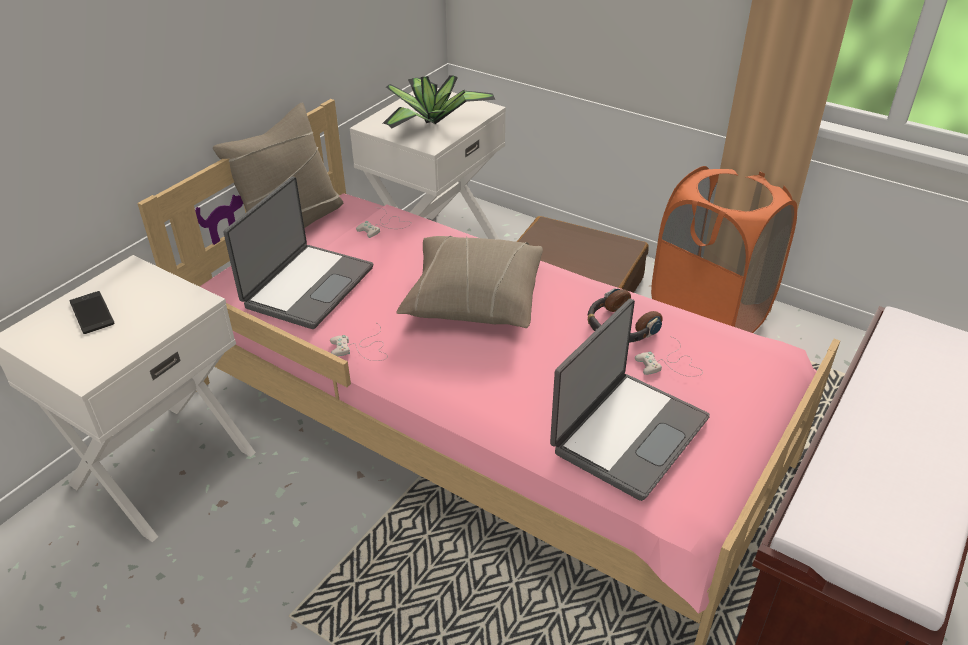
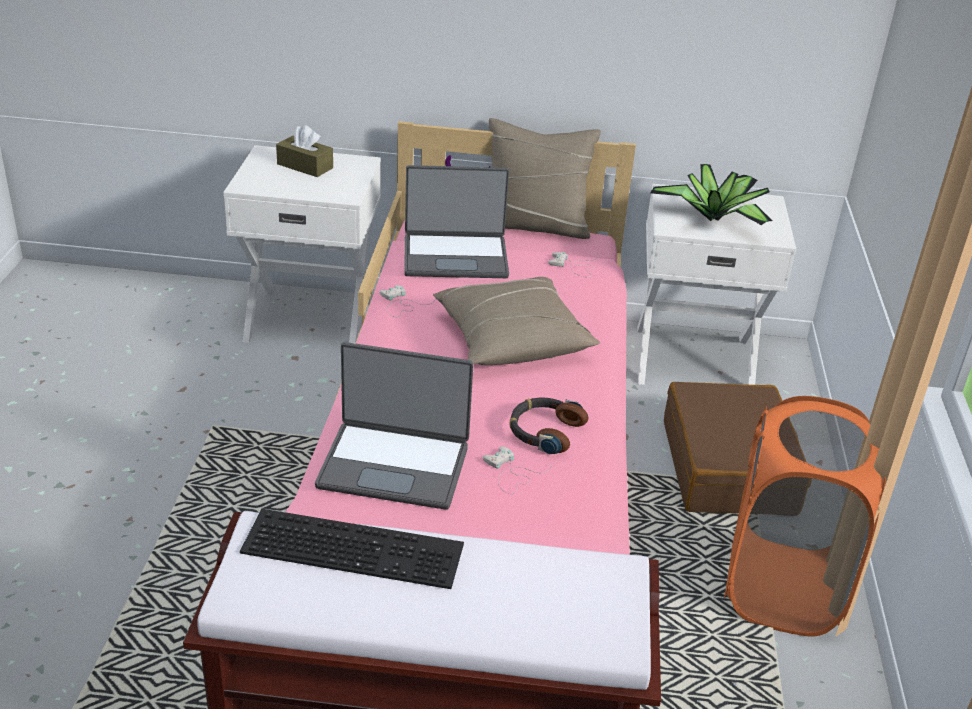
camera: 60 degrees right, 5 degrees down
(92, 313) = (305, 166): phone -> brown tissue box
(851, 465) = (356, 546): none -> keyboard

